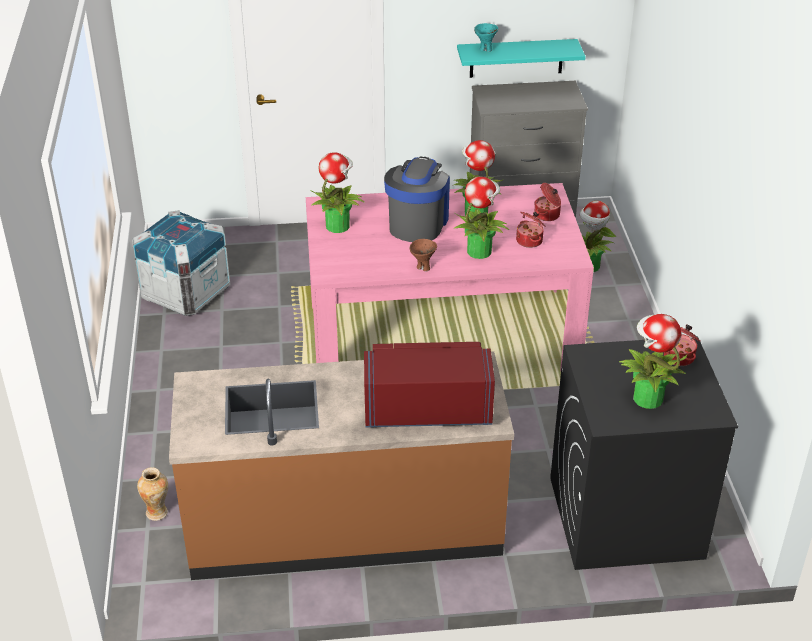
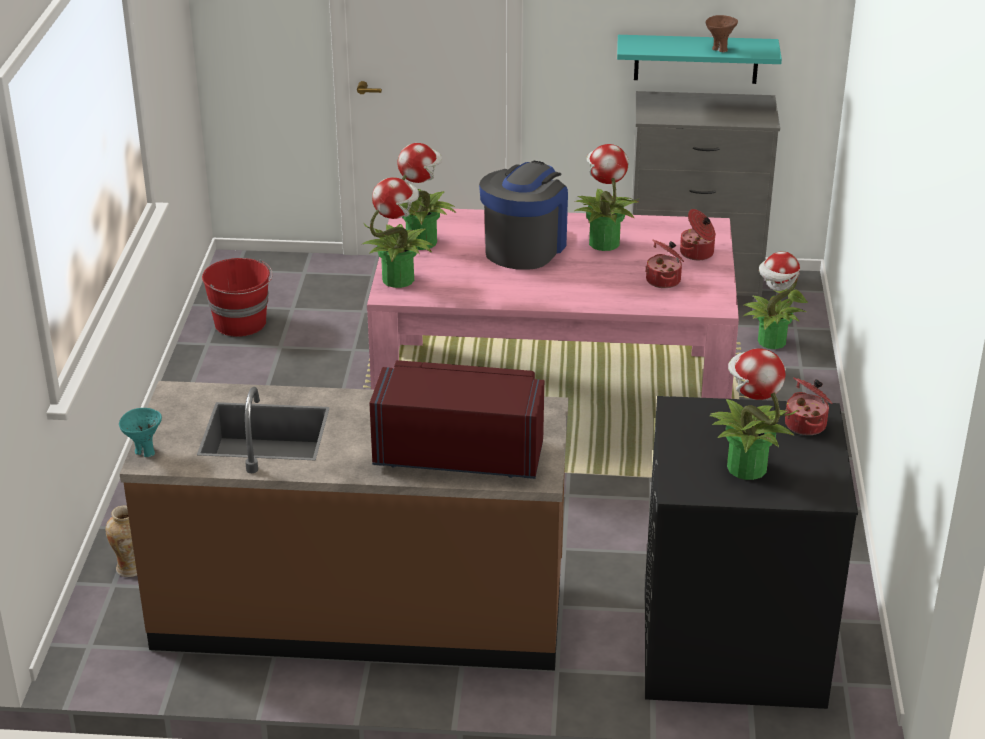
camera: 10 degrees right, 5 degrees down
(186, 293) = (241, 323): crate -> red bucket
(423, 267) = (515, 298): brown bowl -> brown bowl (719, 49)
(479, 251) = (594, 286): potted plant -> potted plant (399, 279)
(485, 49) = (652, 42): turquoise bowl -> turquoise bowl (145, 451)

